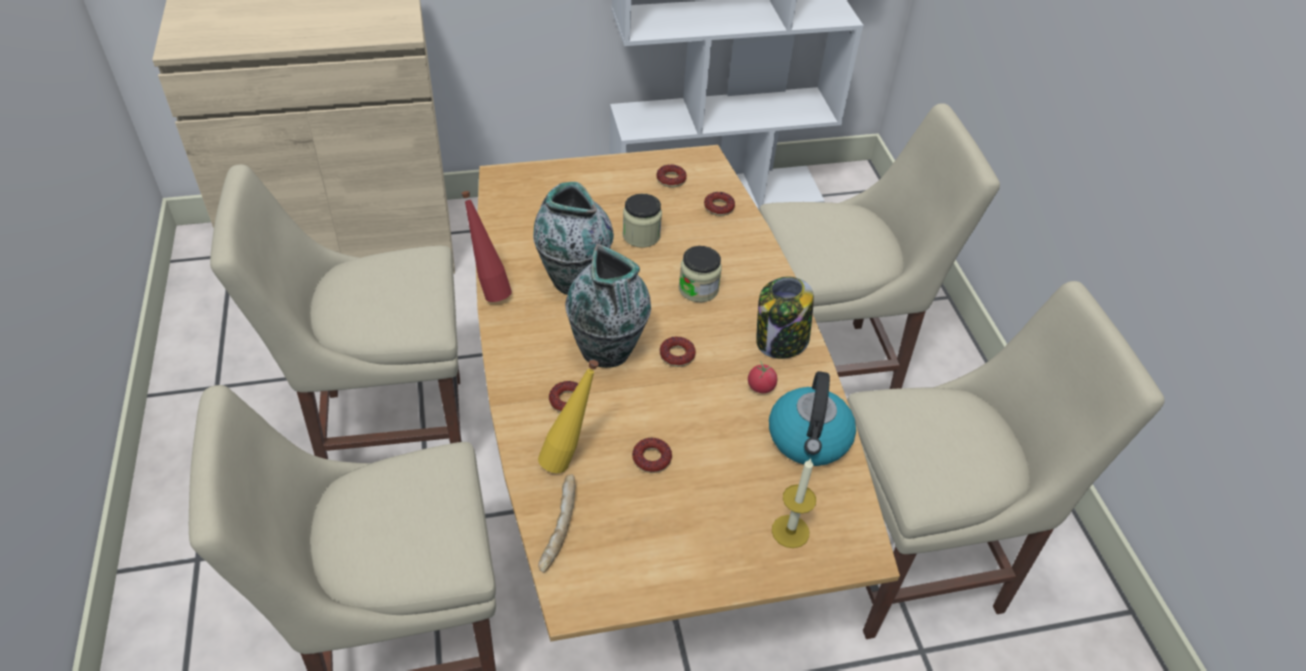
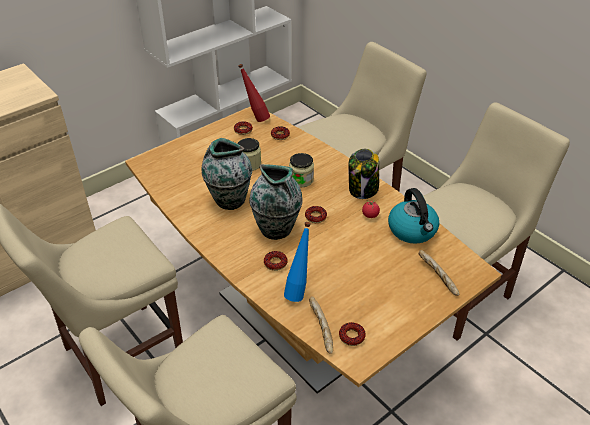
camera: 25 degrees left, 5 degrees down
(489, 289) = (184, 224): red bottle -> red bottle (255, 118)
(569, 457) = (298, 291): yellow bottle -> blue bottle
(651, 458) = (342, 273): donut -> donut (351, 336)
(790, 531) = (437, 277): candle -> bread

